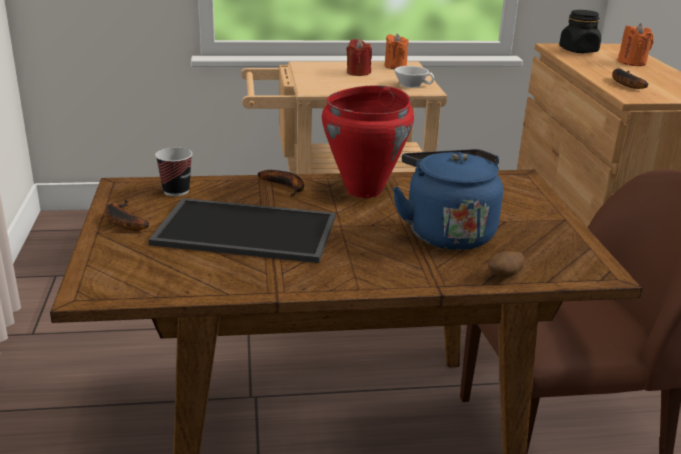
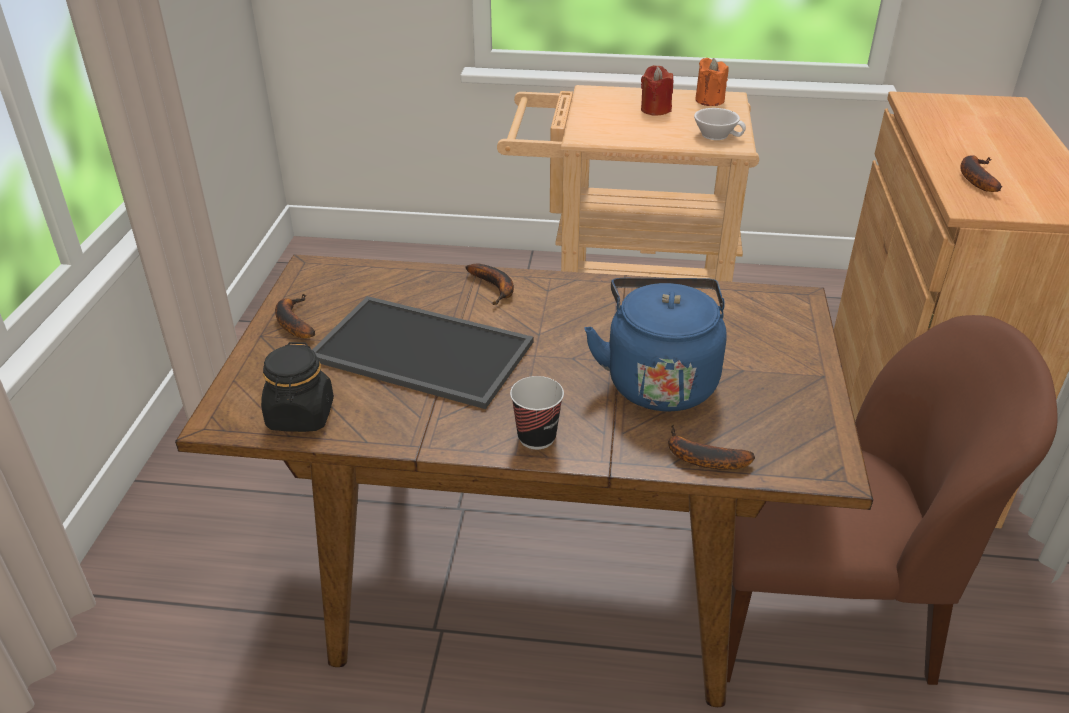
camera: 15 degrees right, 10 degrees up
(176, 191) = (367, 282): cup -> cup (536, 437)
(365, 190) = (587, 303): red cooking pot -> none
(504, 276) = (700, 458): potato -> banana
(578, 50) = (944, 109): black jar -> black jar (301, 415)
(632, 62) = (1010, 137): orange candle -> none

